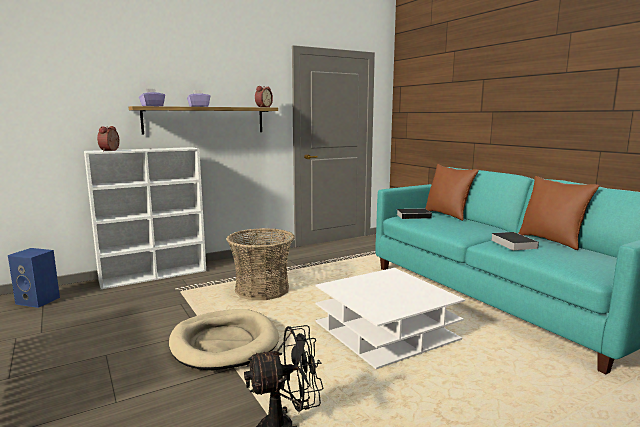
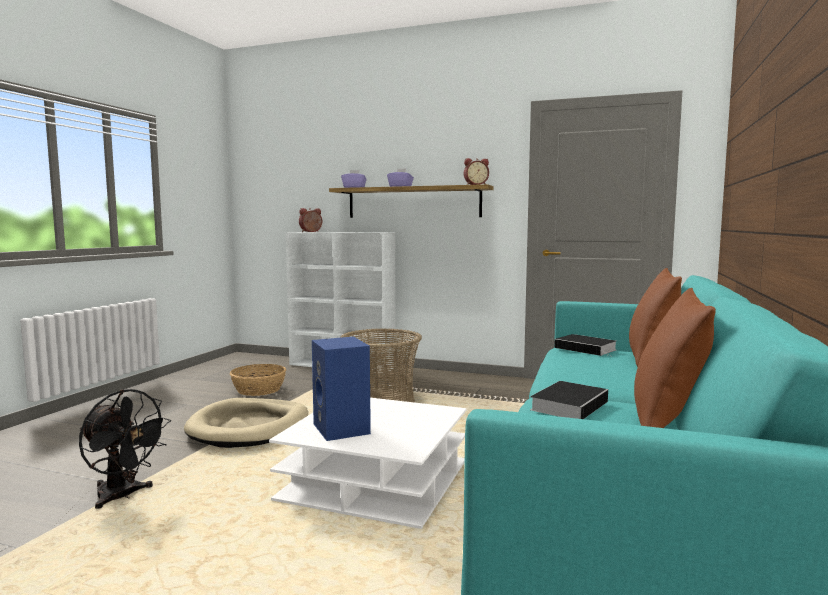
camera: 50 degrees right, 5 degrees down
(39, 300) = (245, 361): blue speaker -> blue speaker (343, 429)
(139, 317) = (259, 390): none -> basket

